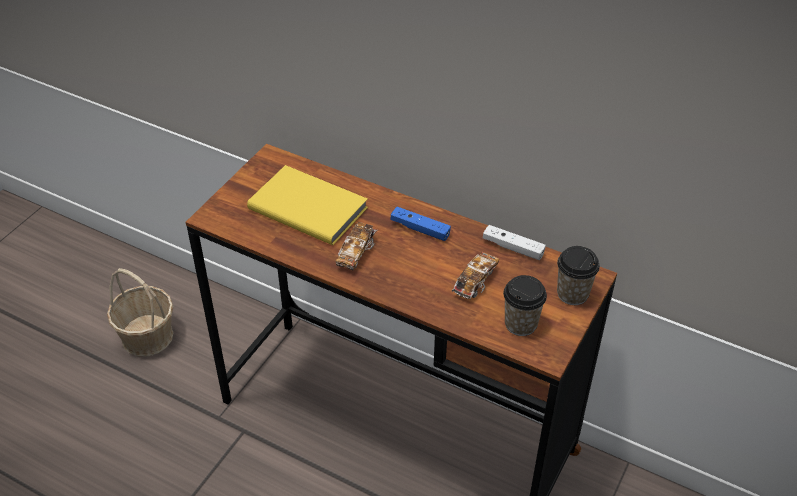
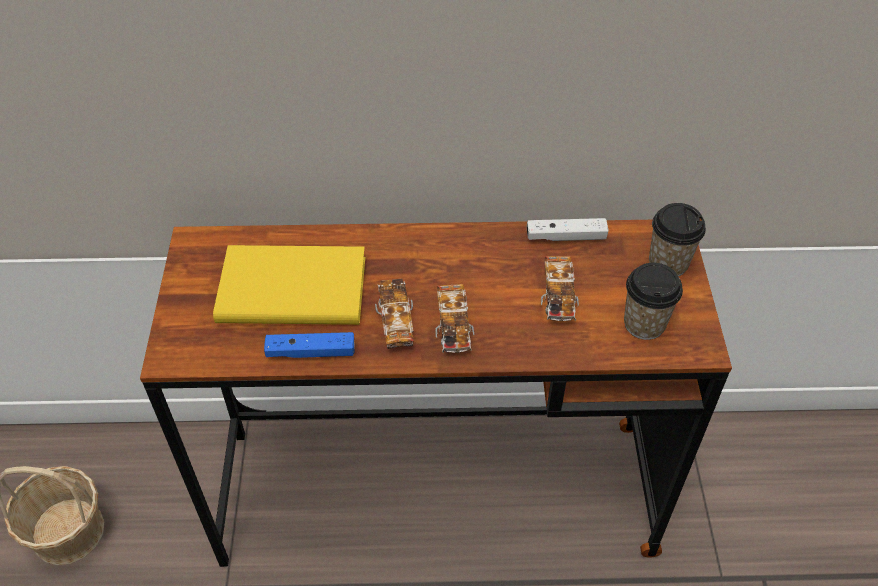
camera: 30 degrees left, 5 degrees up
(390, 271) = (453, 326): none -> toy car
(420, 229) = (447, 258): blue game controller -> blue game controller (311, 352)

